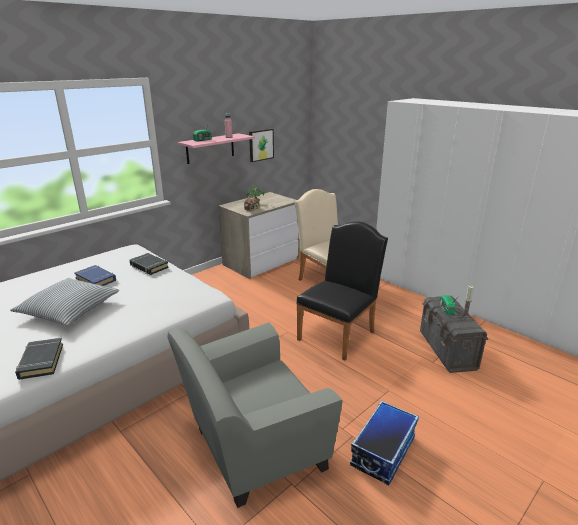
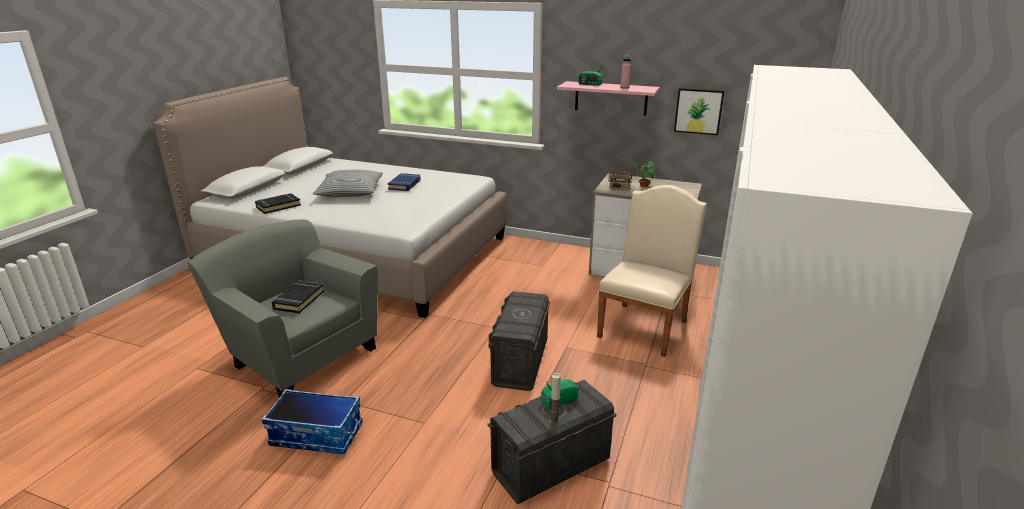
camera: 65 degrees right, 0 degrees up
(149, 266) = (443, 193): black book -> black book (298, 300)
(339, 333) = (520, 362): black chair -> grey storage box

